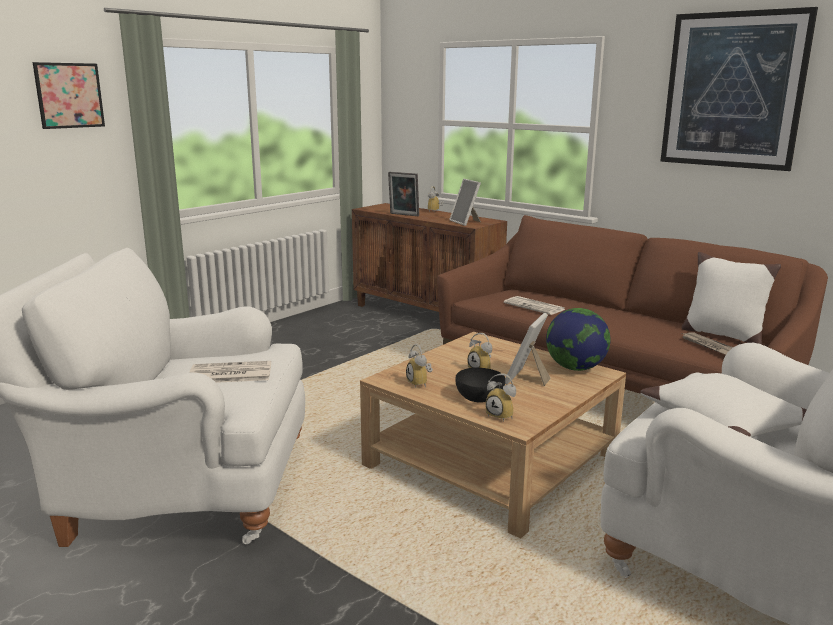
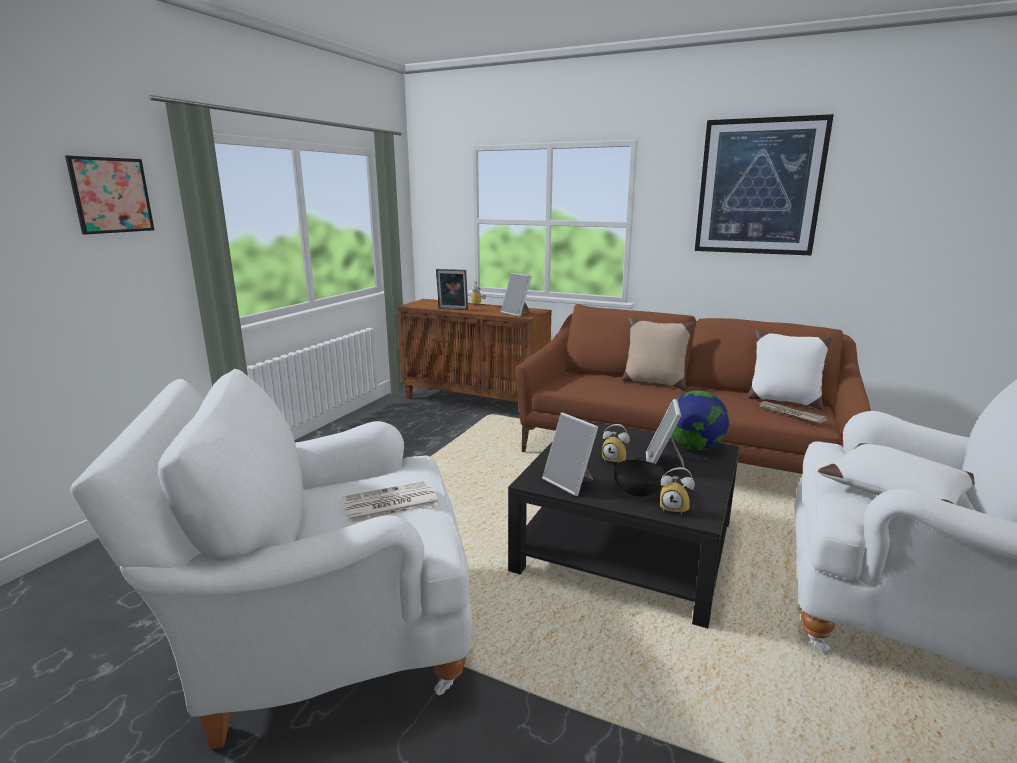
camera: 15 degrees left, 0 degrees up
(420, 383) = (571, 482): alarm clock -> picture frame
(491, 461) = (626, 545): beige coffee table -> black coffee table
(535, 306) = (612, 388): newspaper -> none
(588, 305) = (653, 382): none -> beige pillow

